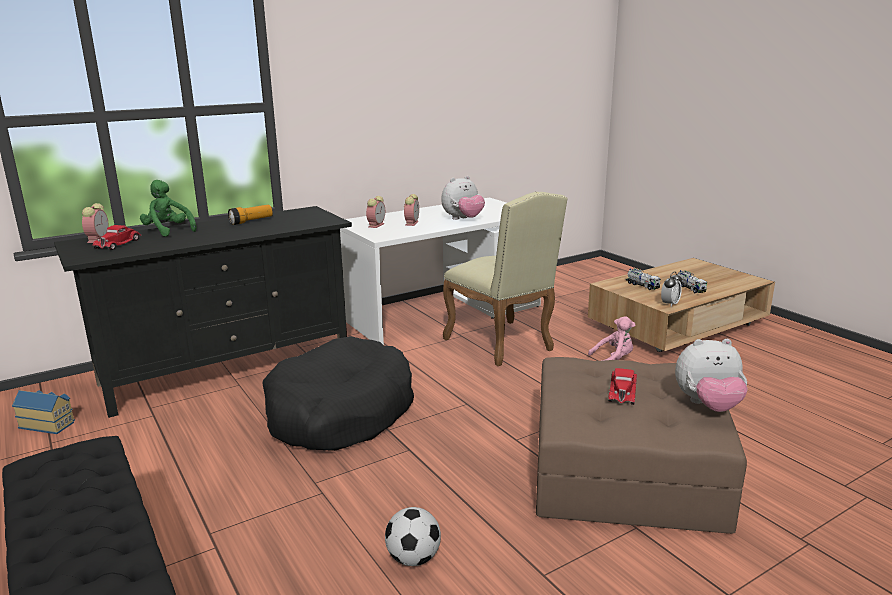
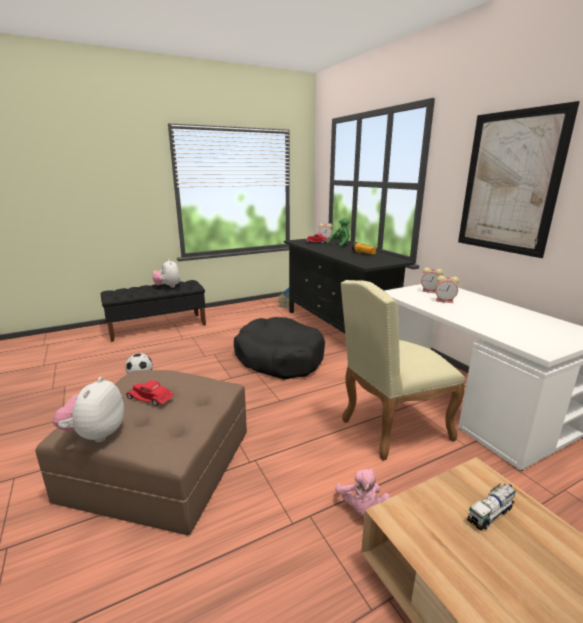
camera: 95 degrees right, 0 degrees up
(385, 92) = (509, 183): none -> picture
(463, 219) = (475, 318): plush toy -> plush toy (168, 286)
(670, 304) = (406, 524): alarm clock -> none
(690, 288) = (506, 588): toy truck -> none

